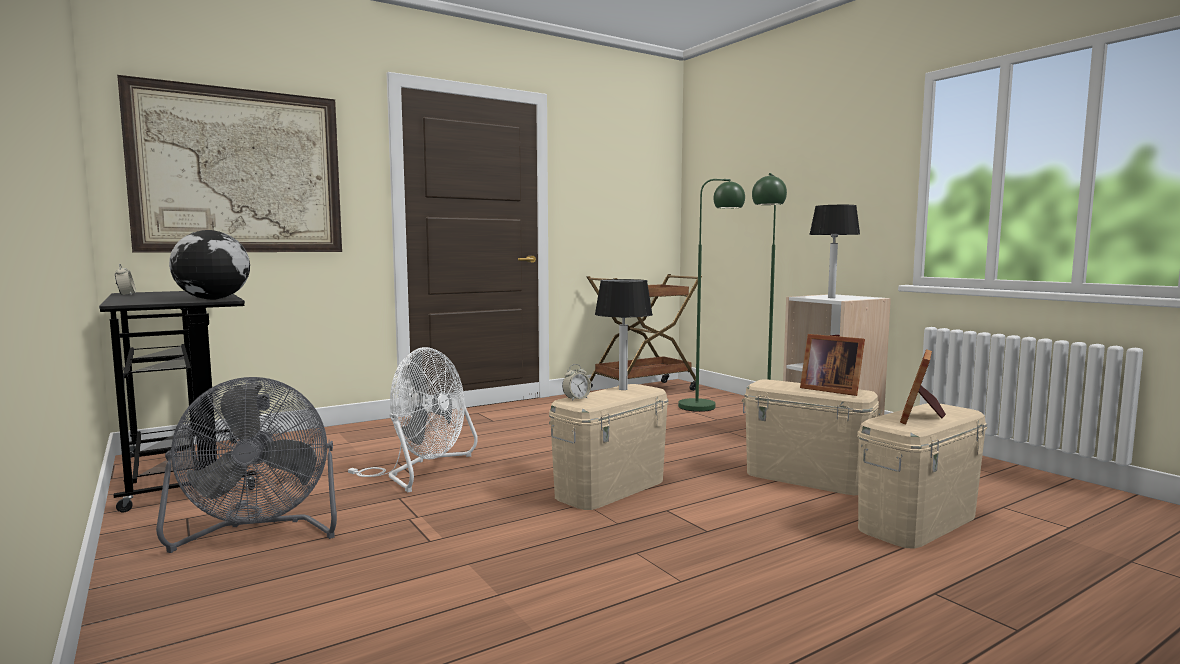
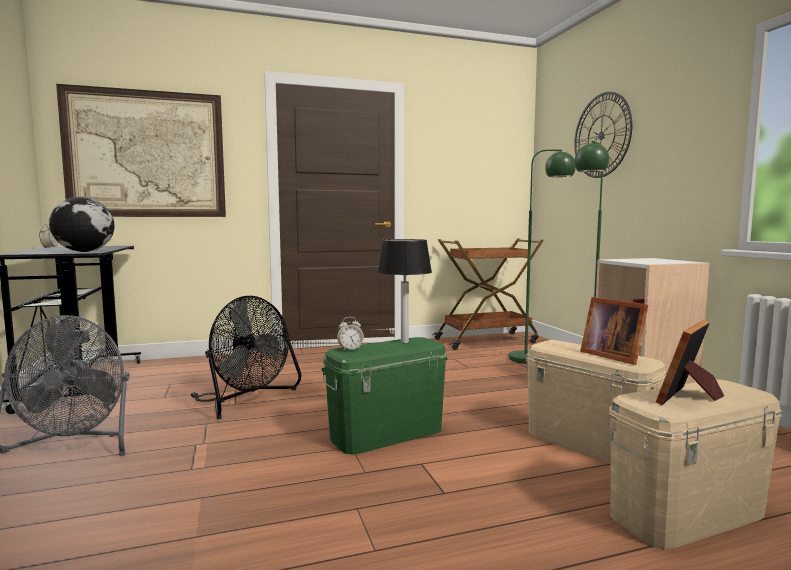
camera: 15 degrees right, 0 degrees up
(418, 471) = (243, 400): white fan -> black fan
(610, 488) = (386, 433): beige storage box -> green storage box
(766, 165) = (601, 135): none -> wall clock
(831, 297) = (642, 261): table lamp -> none

